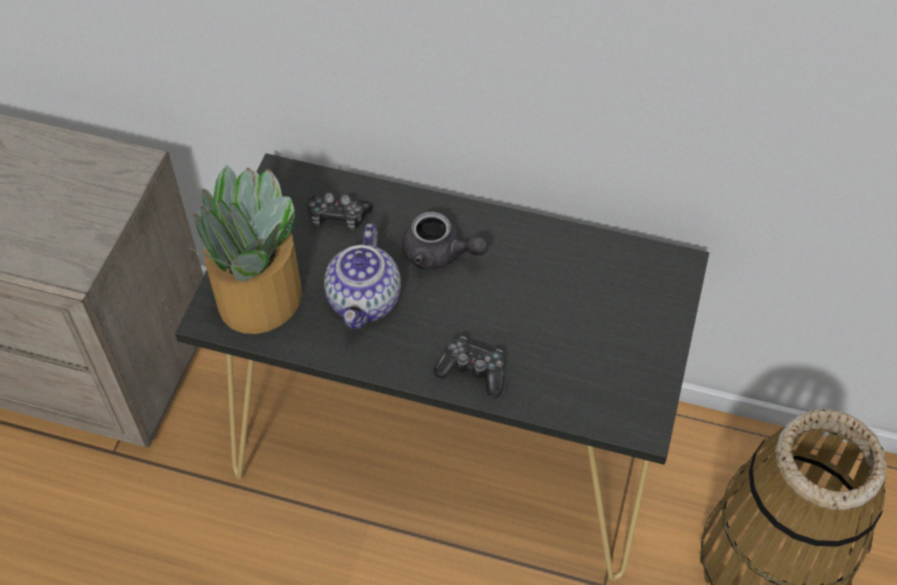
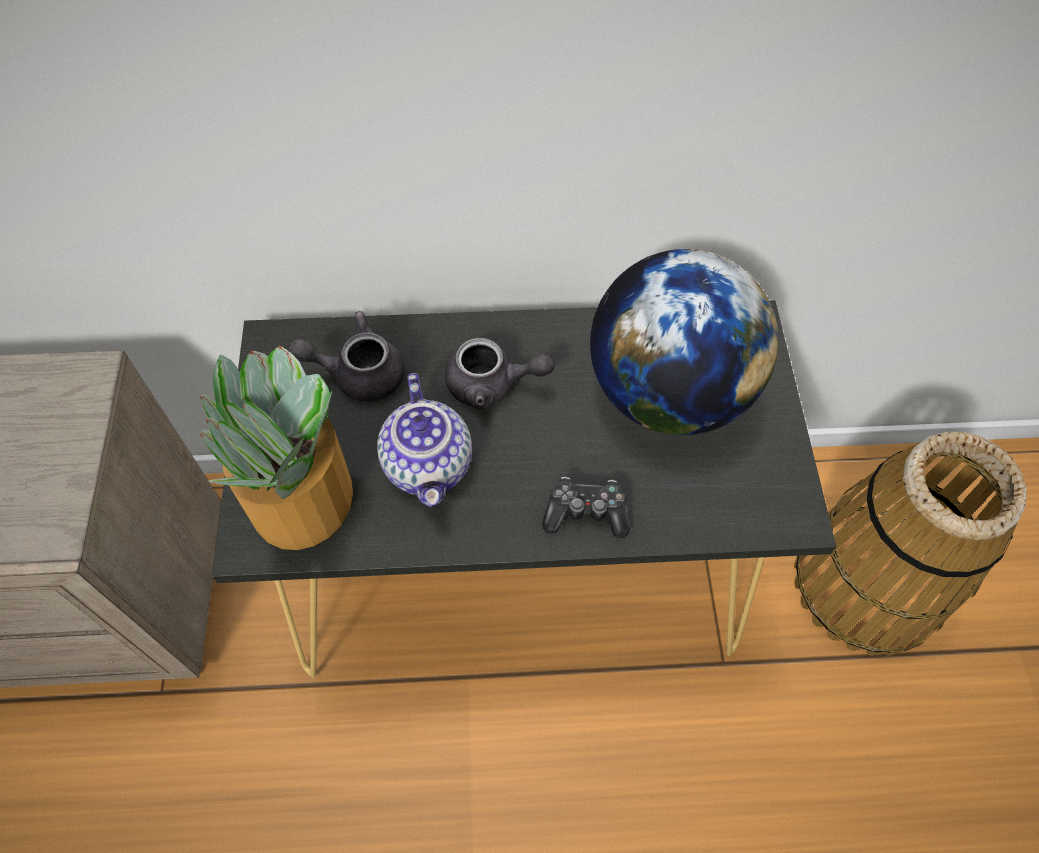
camera: 20 degrees left, 5 degrees up
(338, 217) = (358, 373): game controller -> grey teapot
(581, 300) = (668, 392): none -> globe

